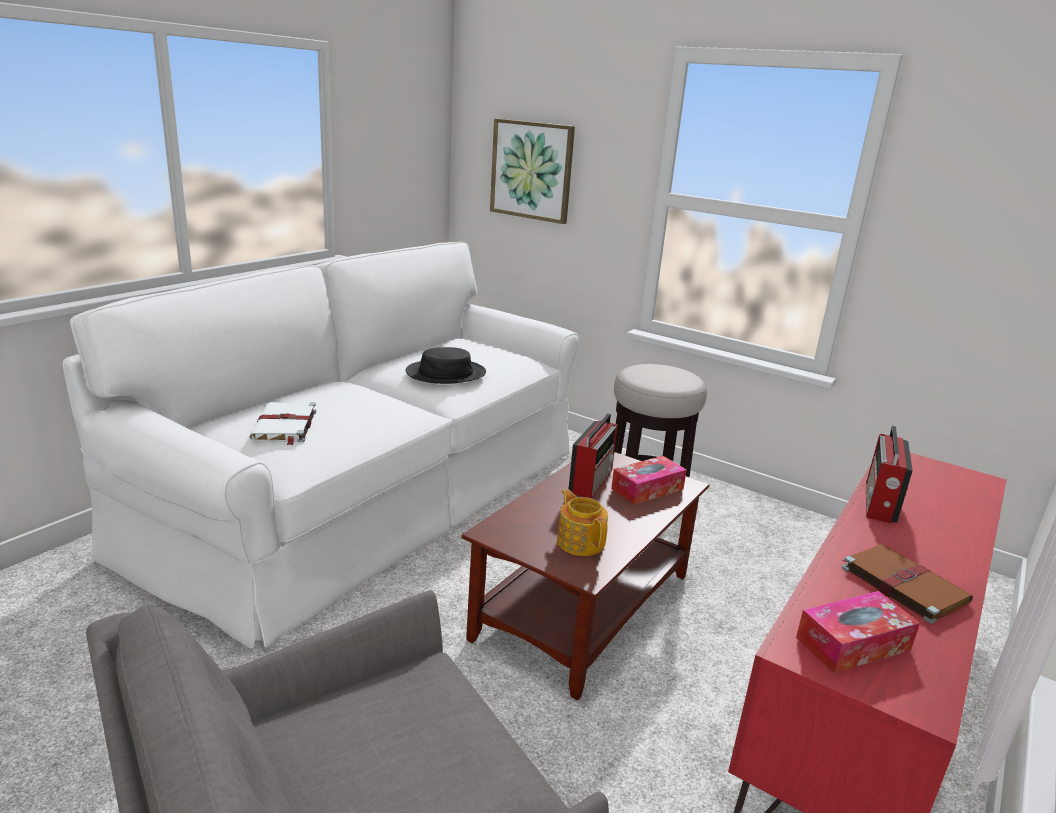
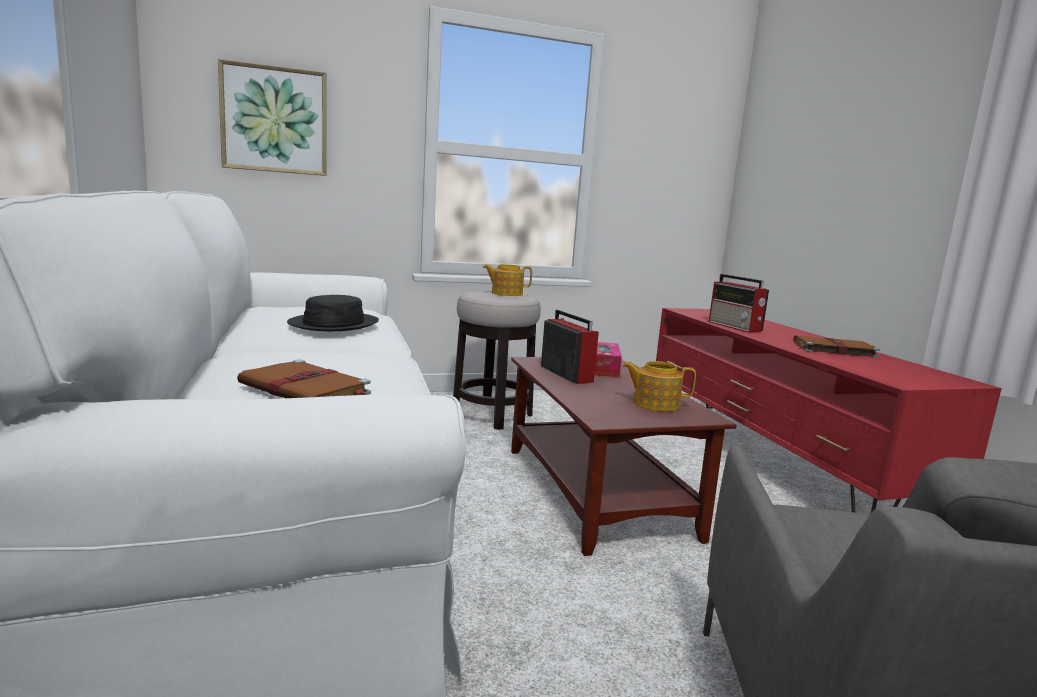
camera: 50 degrees left, 10 degrees down
(284, 426) = (306, 389): white book -> brown book
(669, 376) = (506, 293): none -> teapot
(853, 644) = (896, 373): tissue box -> none

